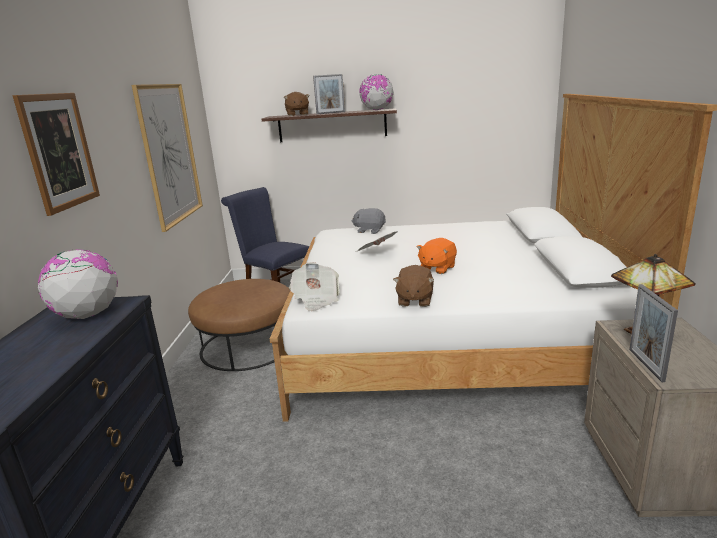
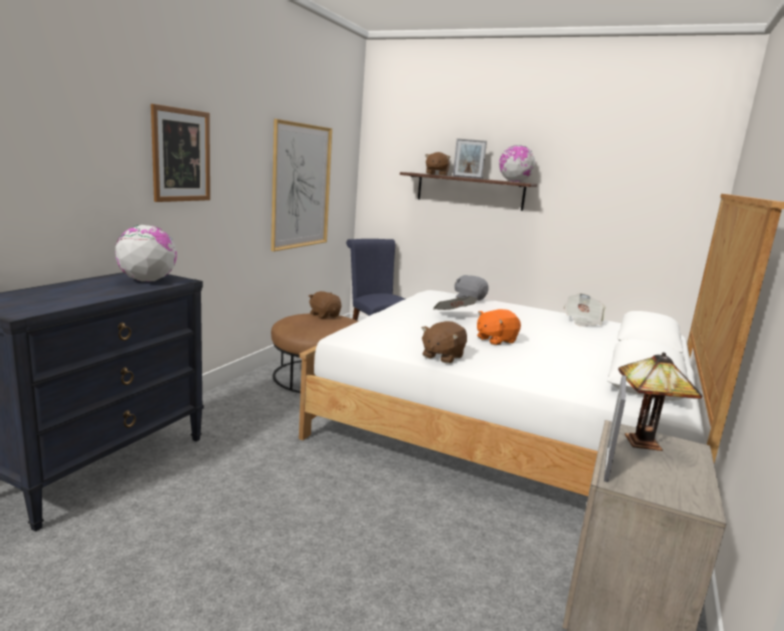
camera: 20 degrees right, 5 degrees down
(235, 283) = (324, 315): none -> brown plush toy
(316, 299) = (357, 333): newspaper -> newspaper (582, 321)

